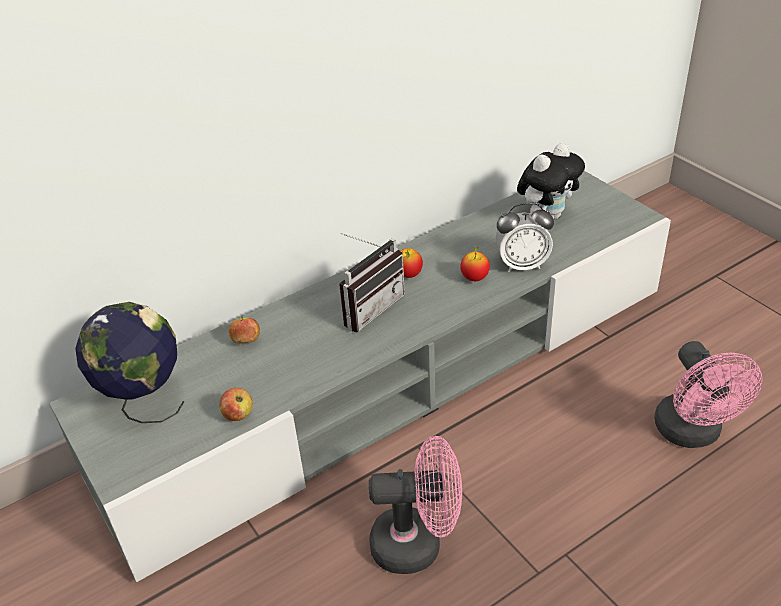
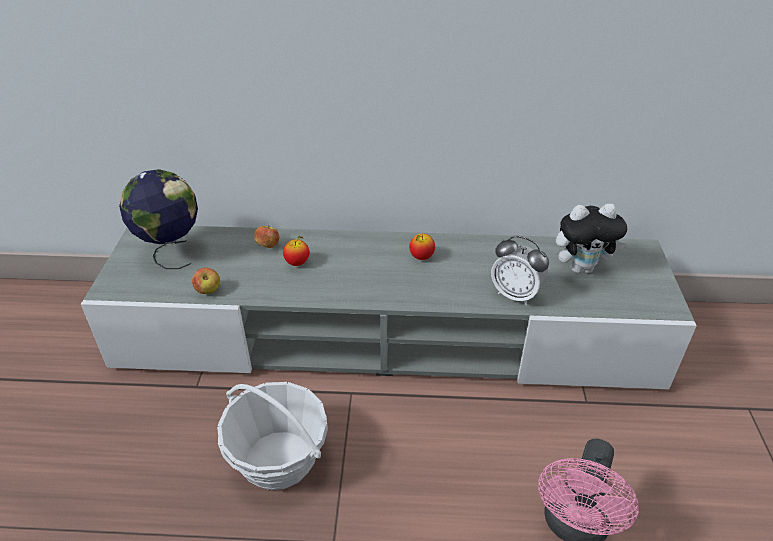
camera: 35 degrees right, 0 degrees up
(368, 307) = (367, 265): radio -> none
(418, 543) = (279, 460): pink fan -> basket
(474, 278) = (466, 285): apple -> apple (297, 263)

